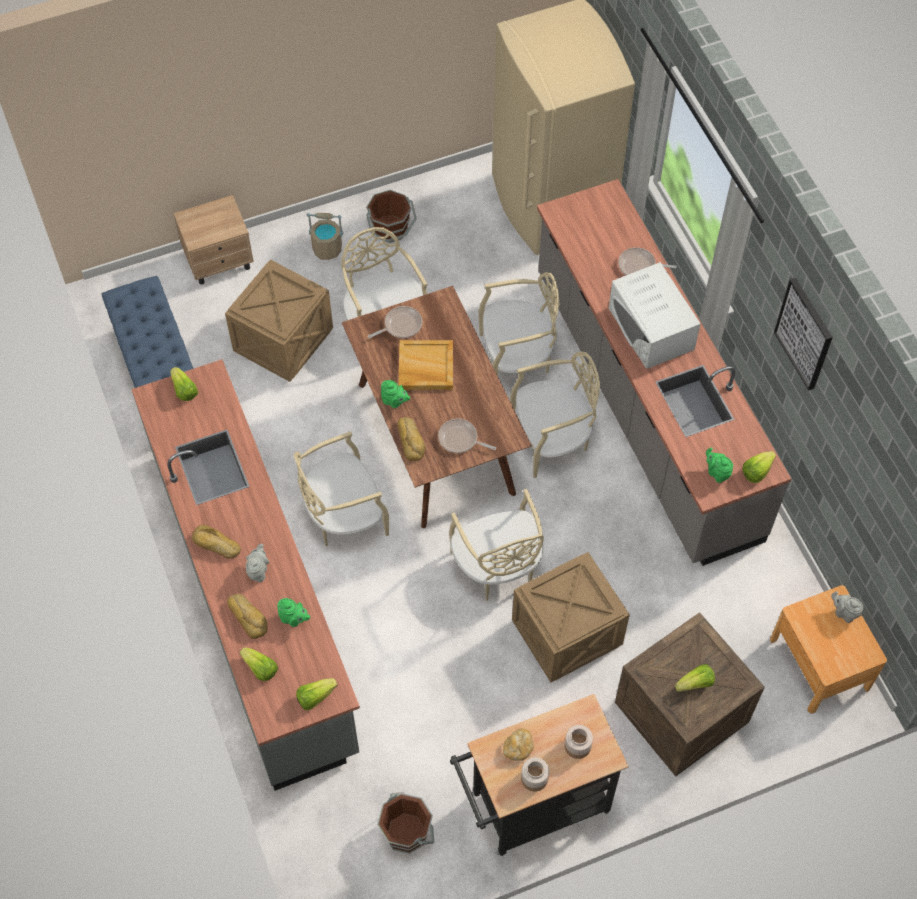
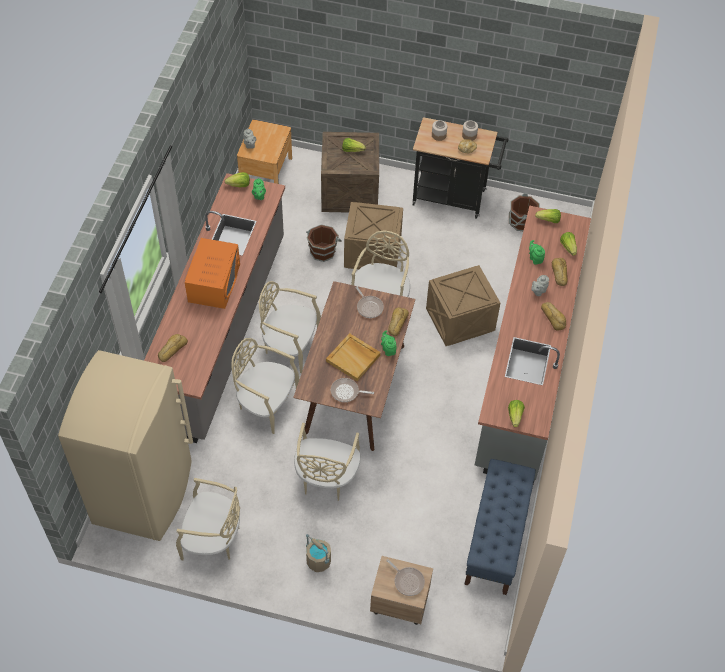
camera: 145 degrees left, 5 degrees down
(282, 341) = (399, 511): crate -> crate (461, 320)
(344, 516) = (442, 379): beige chair -> beige chair (213, 539)
(390, 229) = (264, 547): brown bucket -> brown bucket (322, 251)
(616, 231) = (172, 349): none -> bread
(639, 266) = (182, 320): frying pan -> frying pan (407, 581)
(651, 328) = (214, 282): white microwave -> orange microwave
(805, 333) = (185, 143): picture -> none

